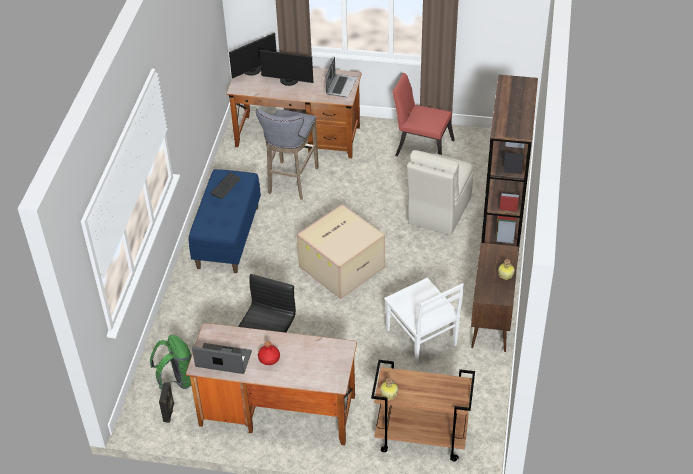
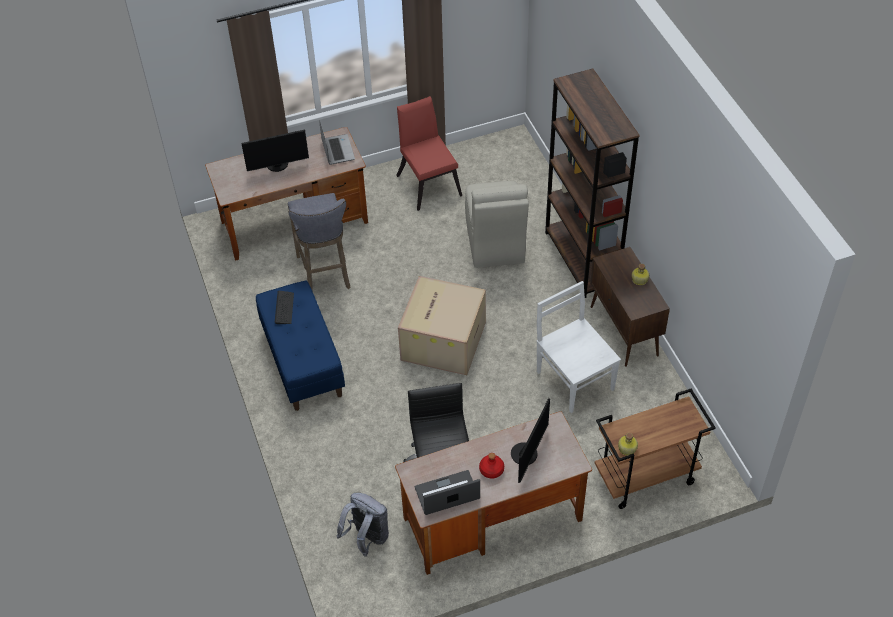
camera: 30 degrees left, 5 degrees up
(169, 412) = (385, 576): black speaker -> none
(177, 380) = (367, 538): green backpack -> grey backpack
(253, 70) = (229, 169): monitor -> monitor (527, 455)
(421, 146) = (428, 182): red chair -> red chair turned 75 degrees clockwise
(422, 338) = (574, 379): white chair -> white chair turned 150 degrees counterclockwise

